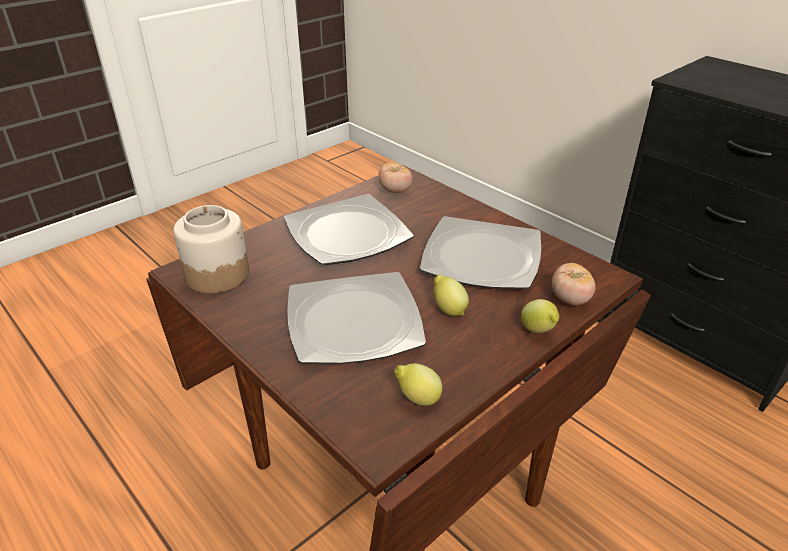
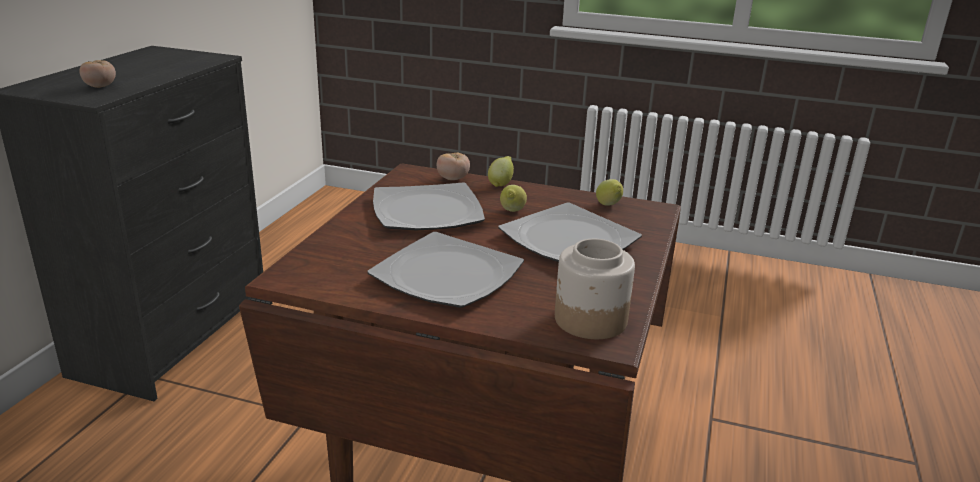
camera: 120 degrees left, 10 degrees down
(395, 191) = (328, 273): tomato -> tomato (100, 87)

